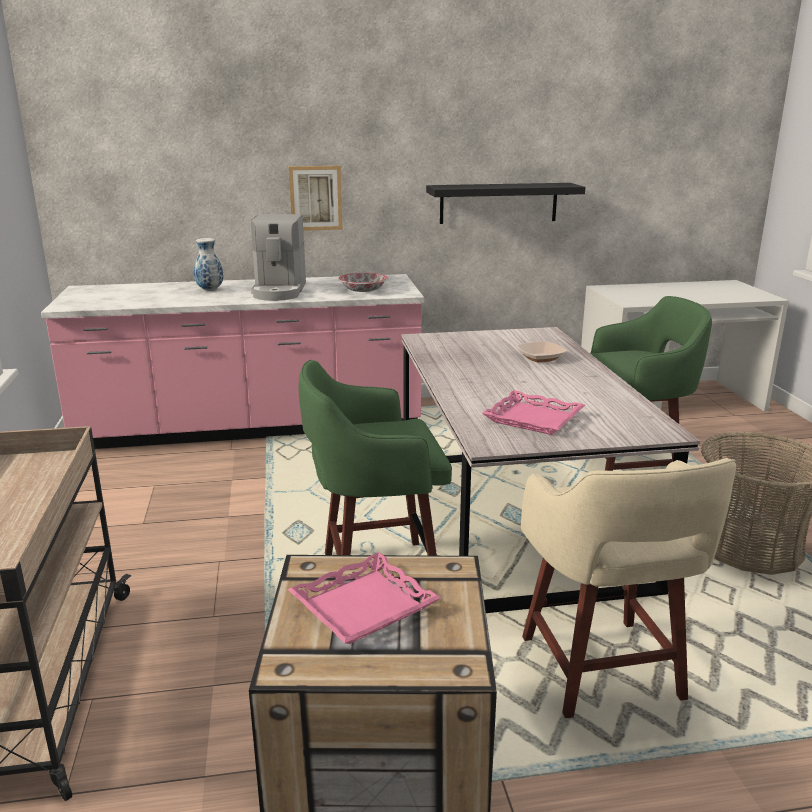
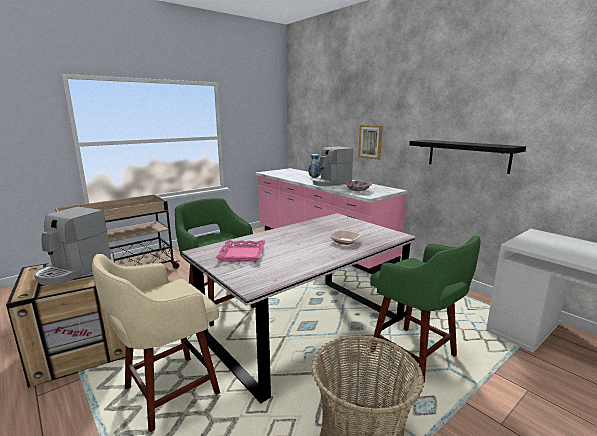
camera: 60 degrees right, 5 degrees down
(363, 605) = (74, 270): pink tray -> coffee machine

